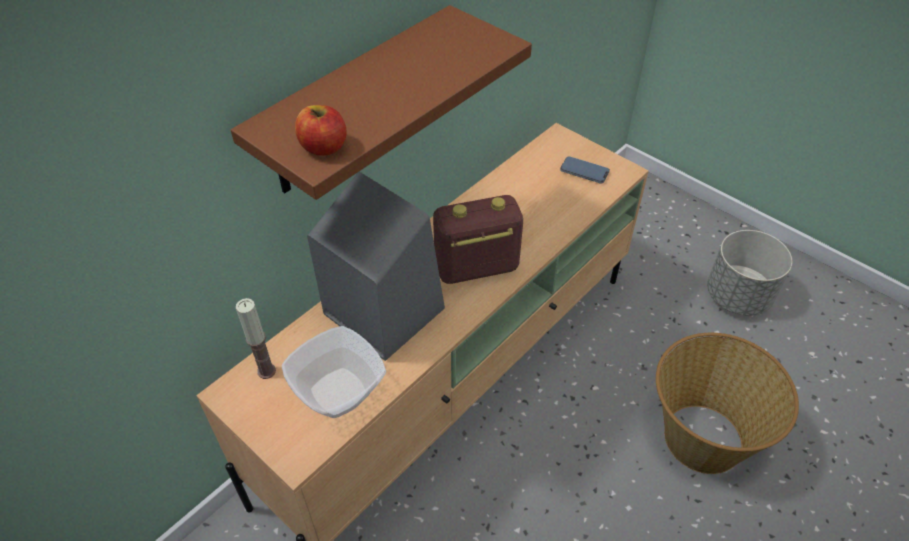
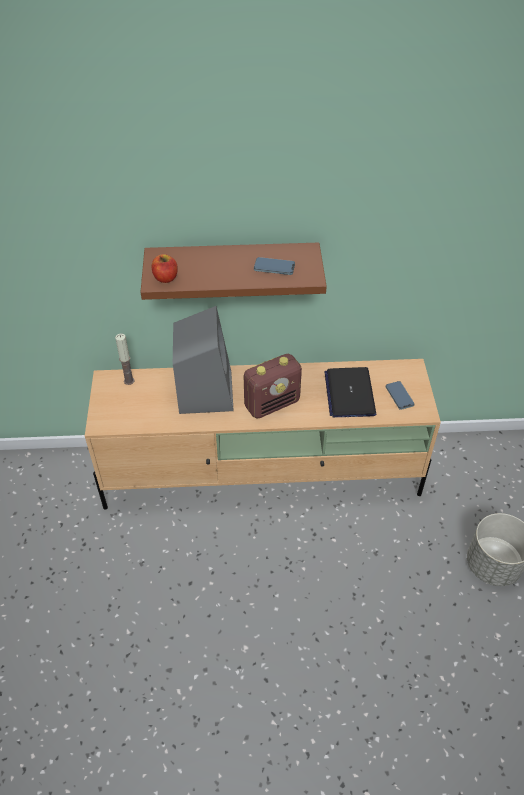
camera: 45 degrees right, 0 degrees up
(340, 393) = (145, 412): bowl -> none
(444, 57) = (274, 268): none -> phone
(475, 268) = (272, 403): radio -> radio turned 120 degrees clockwise
(536, 201) = (349, 393): none -> laptop
(702, 437) = (361, 614): basket -> none

